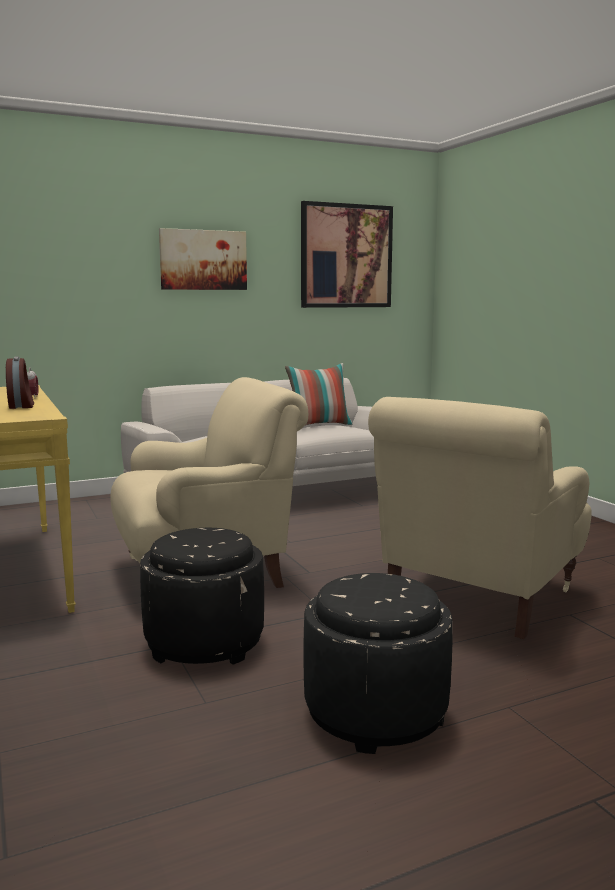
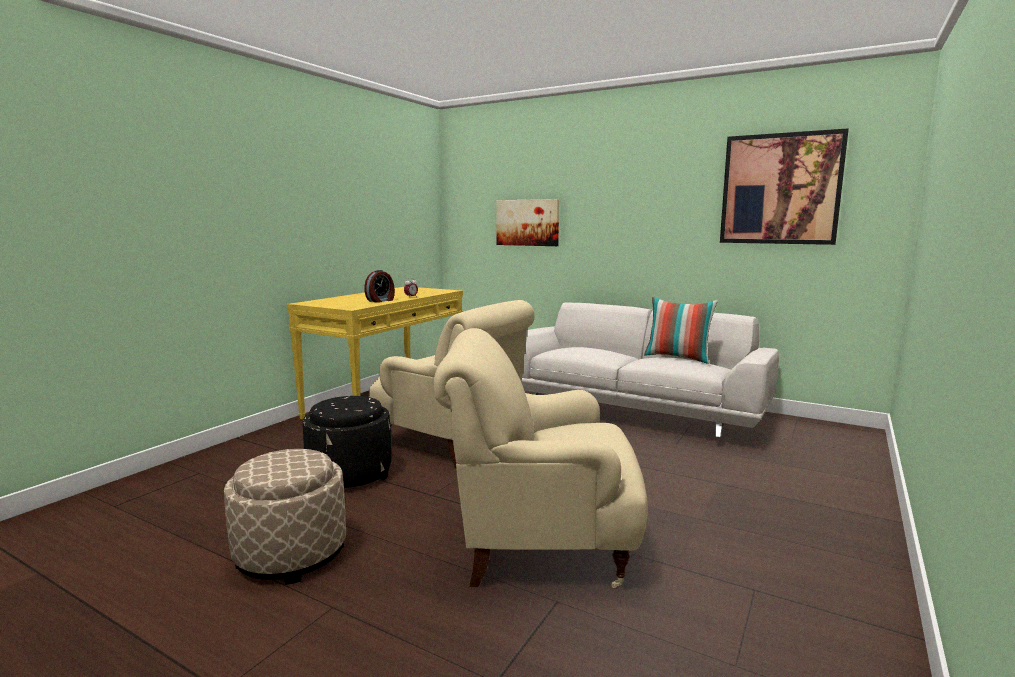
camera: 55 degrees right, 0 degrees up
(203, 260) = (627, 199): picture -> picture (527, 222)
(375, 712) = (291, 554): black ottoman -> beige ottoman

